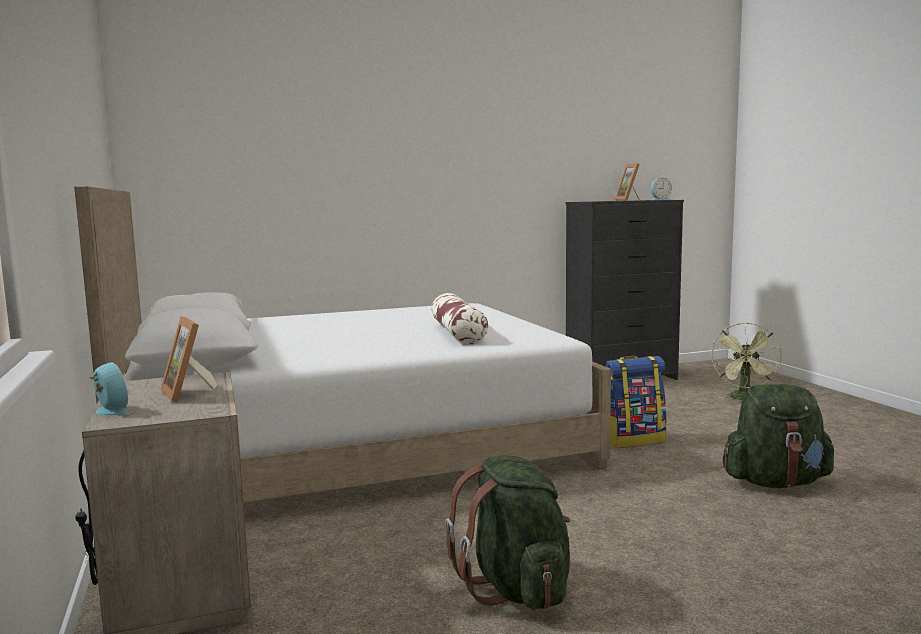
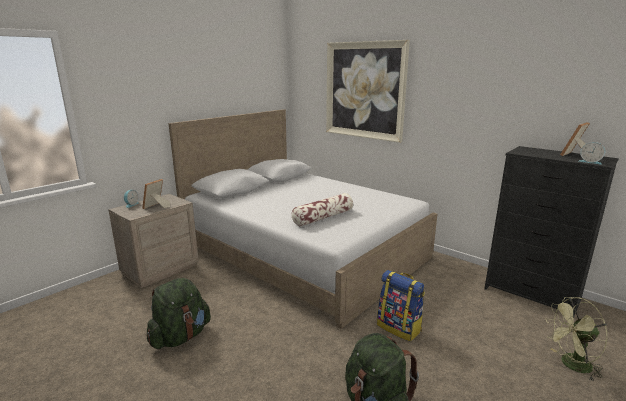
camera: 60 degrees right, 10 degrees up
(320, 144) = (364, 90): none -> picture

